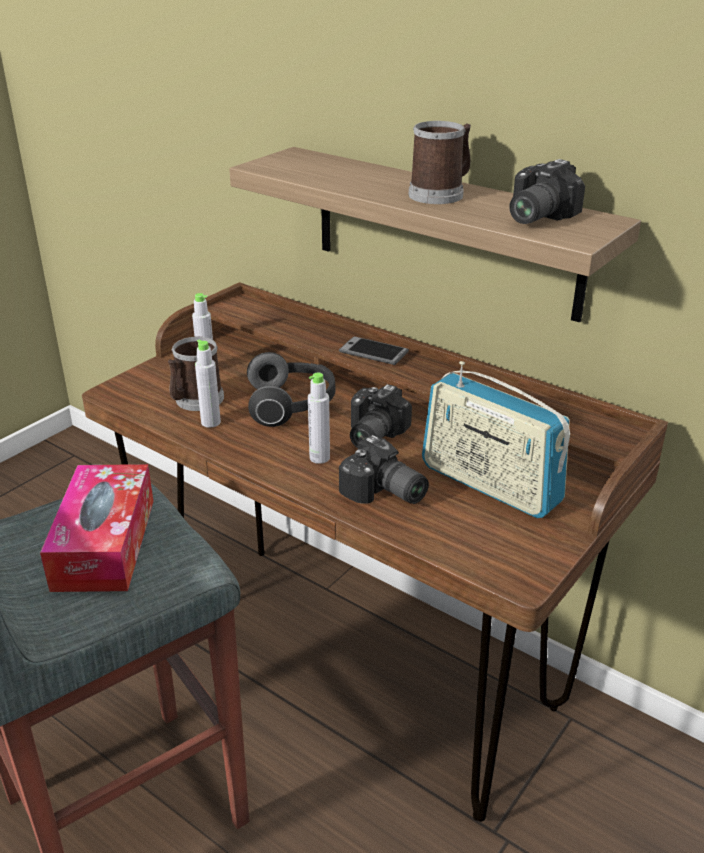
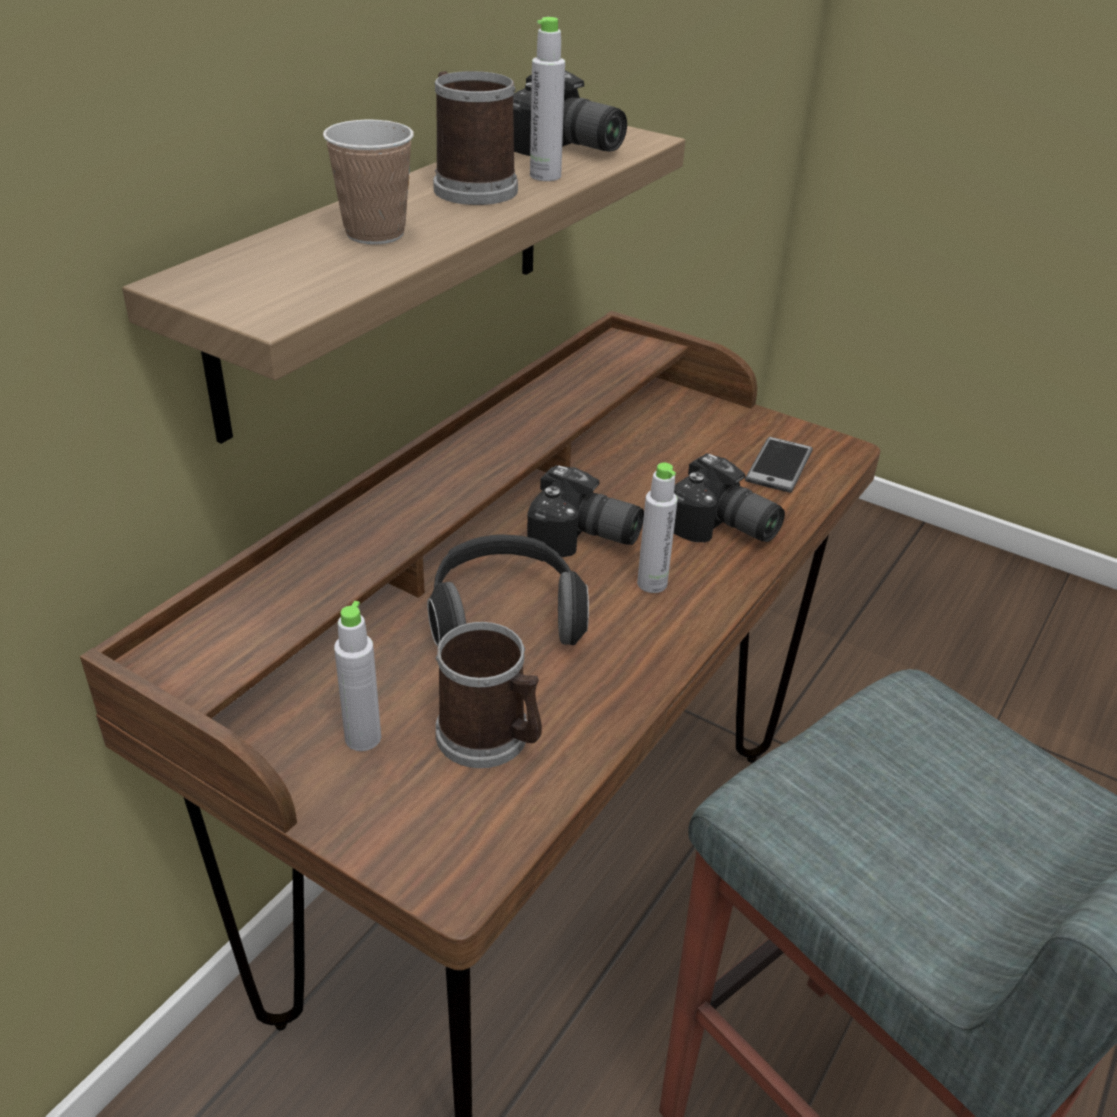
camera: 95 degrees left, 5 degrees up
(105, 543) = (910, 801): tissue box -> none
(210, 422) = (566, 708): grey bottle -> grey bottle (545, 176)
(357, 177) = (375, 234): none -> cup
(373, 352) = (425, 491): phone -> phone (779, 466)
(384, 493) = (722, 529): camera -> camera turned 90 degrees clockwise
(489, 484) = (682, 455): radio -> none

